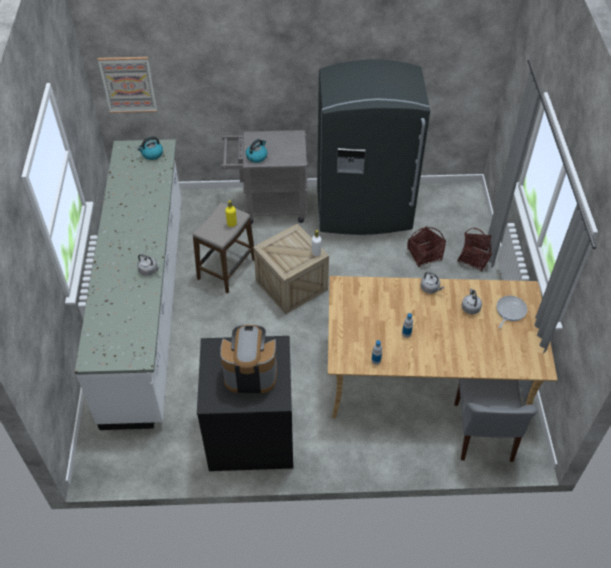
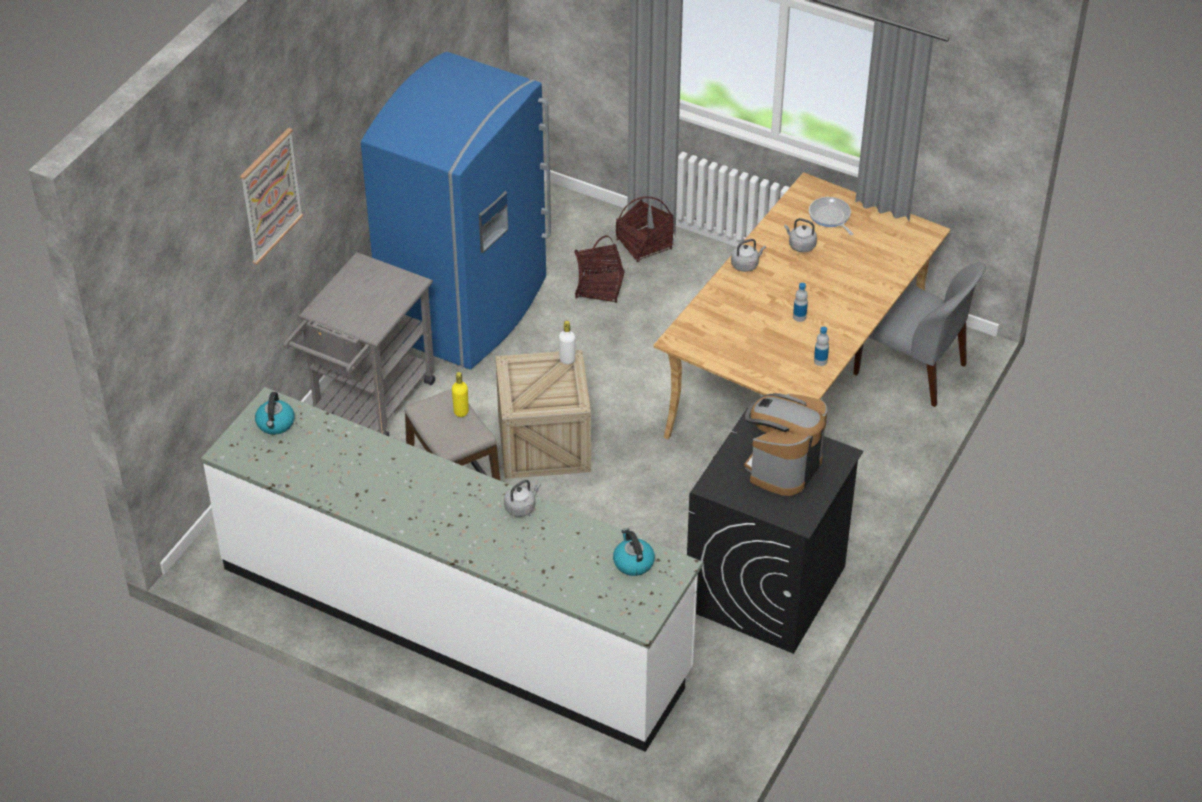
camera: 60 degrees left, 5 degrees down
(128, 84) = (170, 357): picture -> picture (270, 195)
(257, 156) = (368, 322): kettle -> kettle (633, 562)
(364, 211) = (467, 308): grey fridge -> blue fridge

